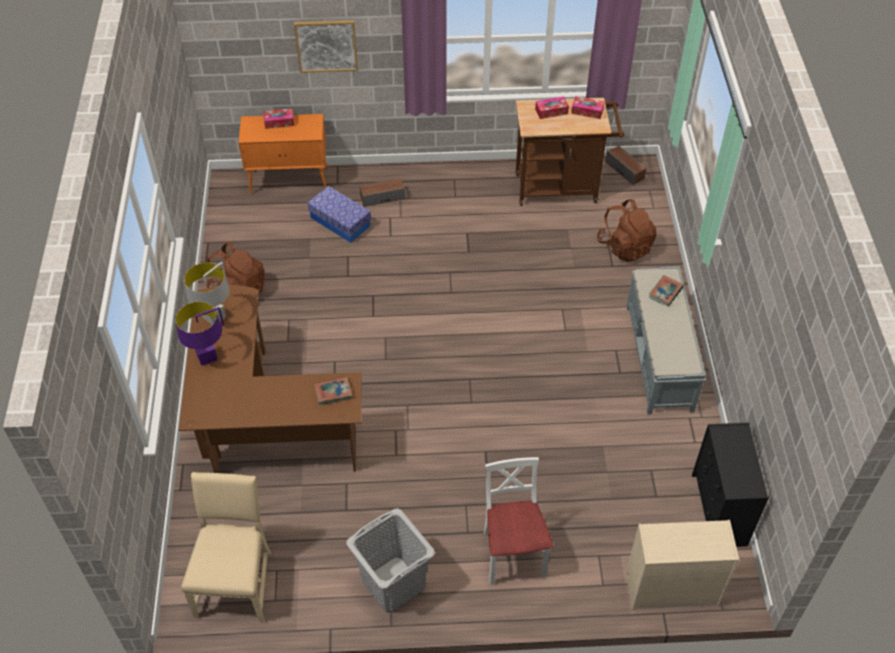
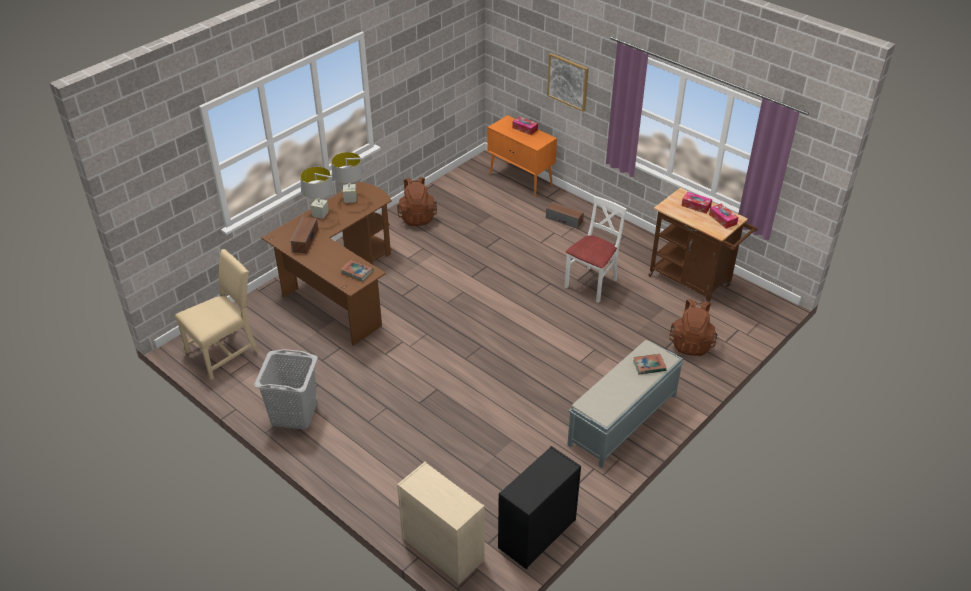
camera: 45 degrees right, 10 degrees down
(207, 357) = (320, 214): purple table lamp -> grey table lamp
(340, 222) = (520, 217): storage box -> none
(512, 554) = (376, 452): white chair -> white chair (592, 284)
(625, 170) = (757, 300): speaker -> speaker (305, 240)

